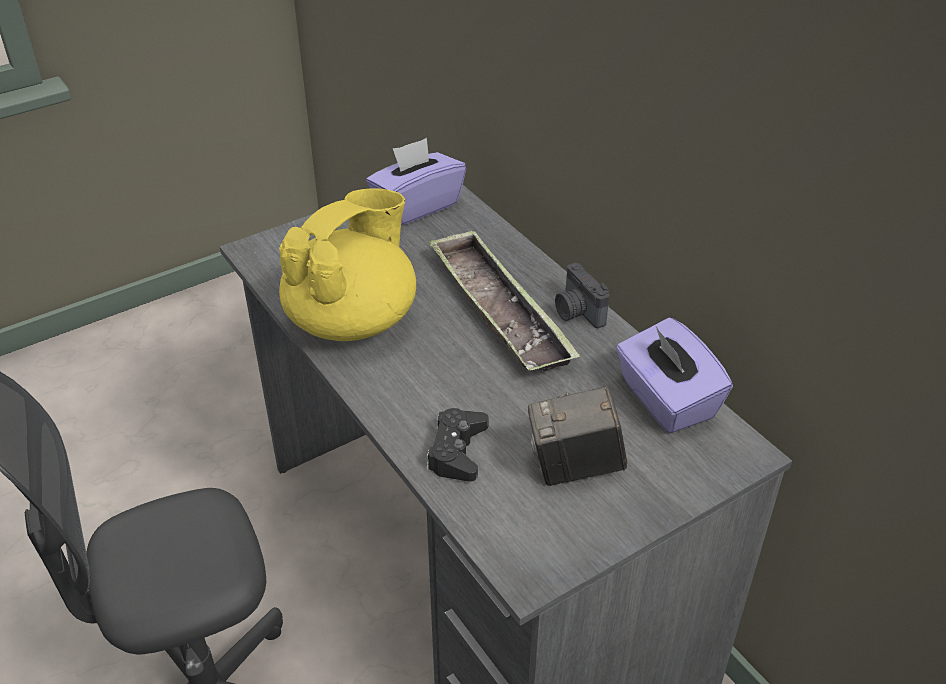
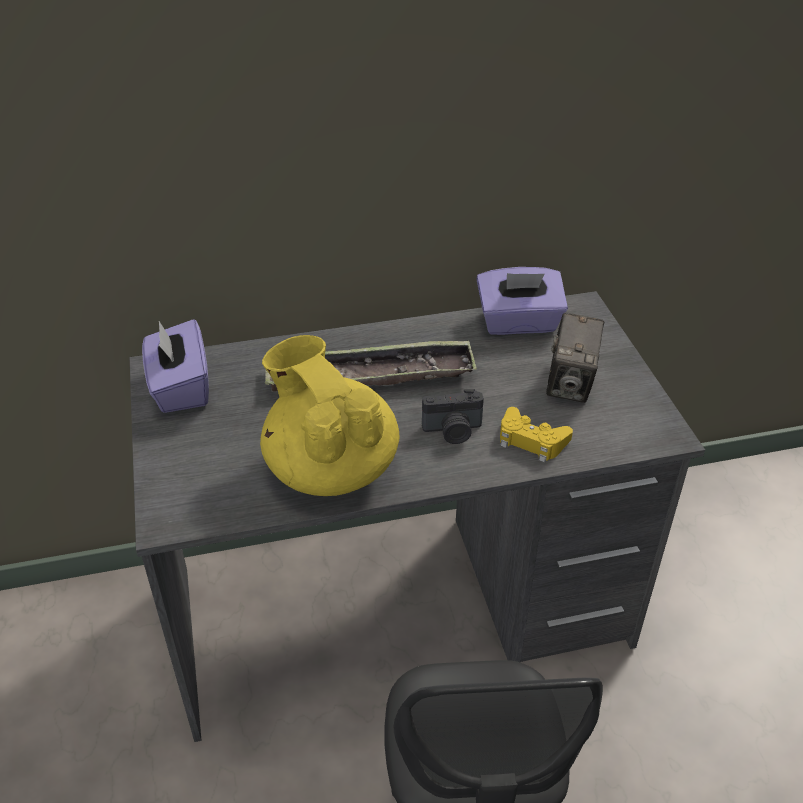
camera: 70 degrees left, 0 degrees up
(457, 451) = (531, 440): black game controller -> yellow game controller
(577, 312) = (398, 335): camera -> camera (453, 431)

